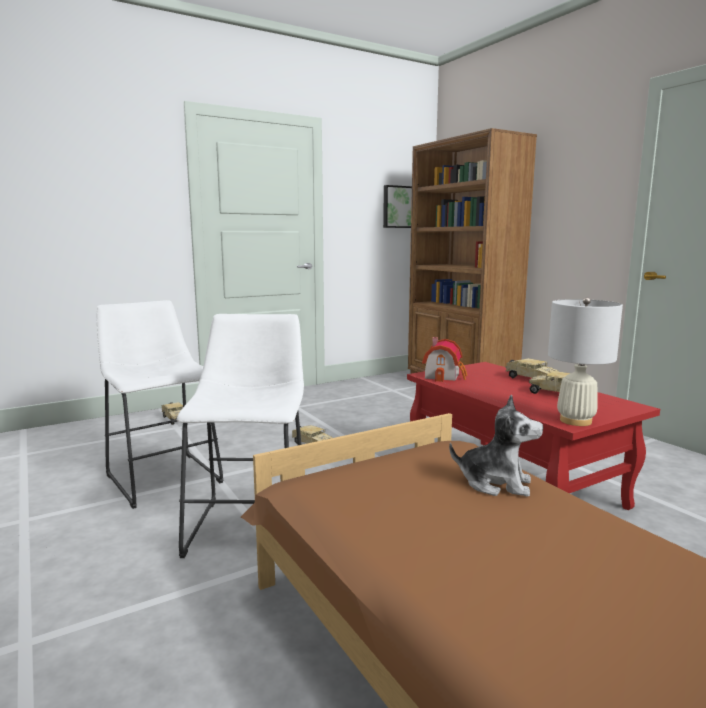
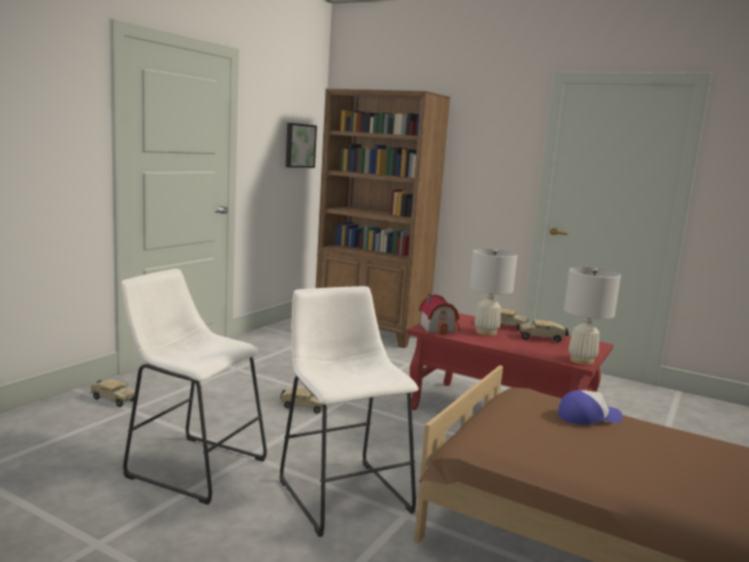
camera: 30 degrees left, 0 degrees up
(495, 383) = (486, 332): none -> white table lamp
(495, 483) = (588, 417): plush toy -> cap

